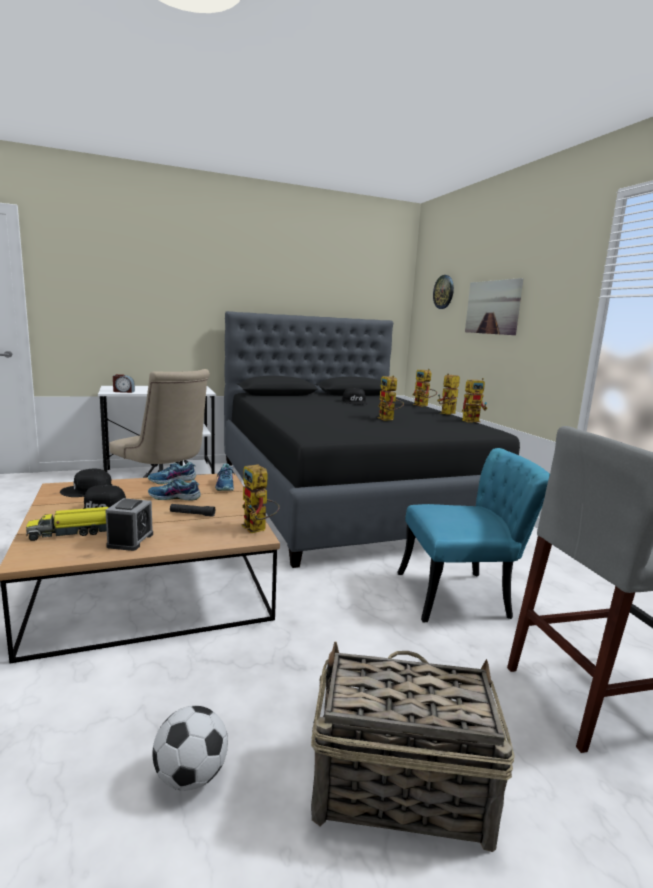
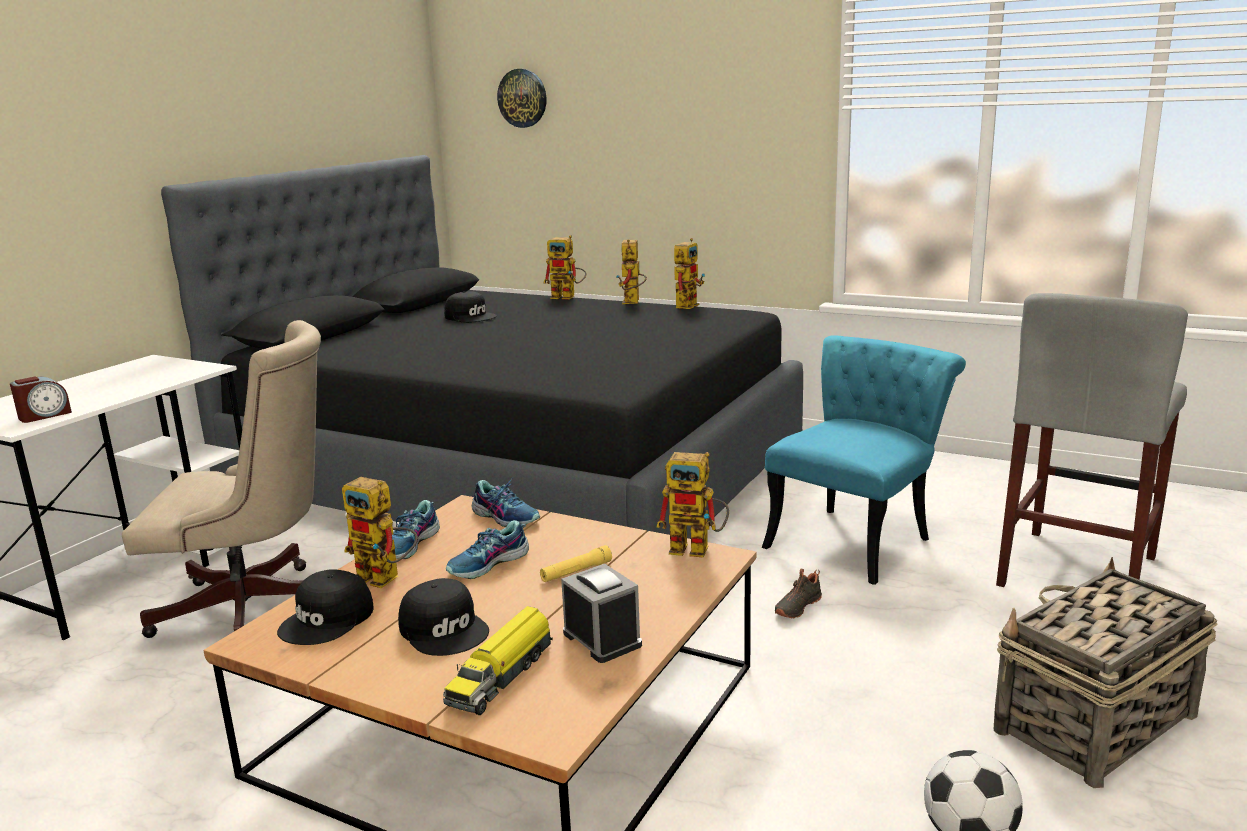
camera: 40 degrees left, 5 degrees up
(192, 514) = (576, 571): black flashlight -> yellow flashlight
(356, 608) = (796, 606): none -> black shoe
(388, 419) = (603, 333): toy robot -> toy robot (386, 578)
(492, 307) = (643, 123): picture -> none

